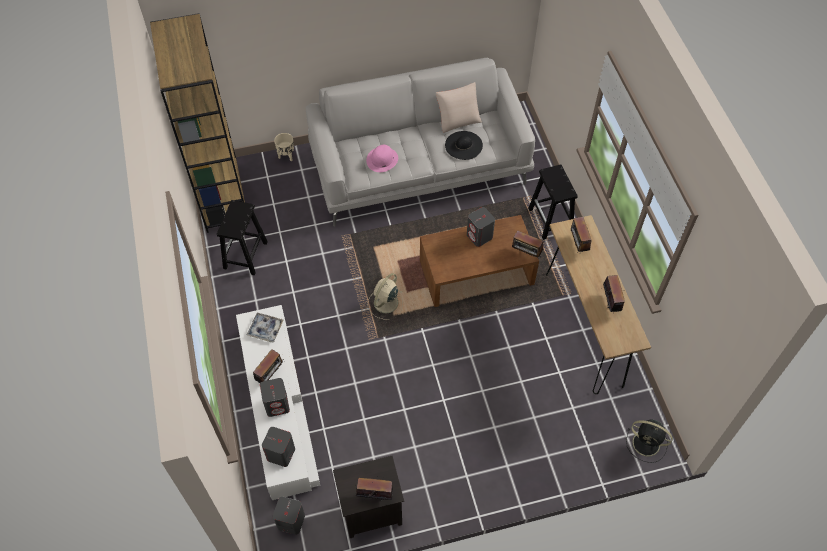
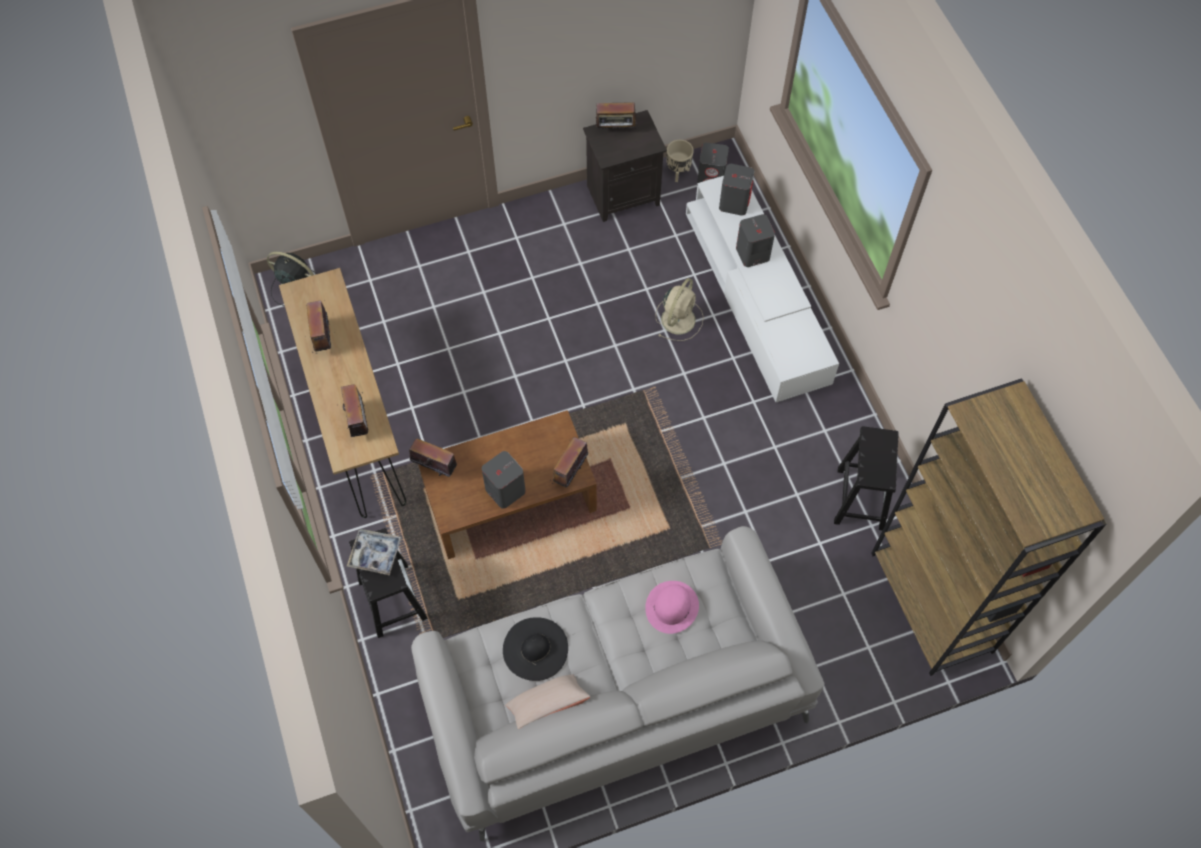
camera: 175 degrees right, 5 degrees up
(265, 329) = (793, 346): tray -> tray (375, 554)
(270, 374) = (770, 287): radio -> radio (570, 472)
(286, 156) = (847, 693): beige planter -> beige planter (678, 173)
(385, 303) = (639, 439): beige fan -> beige fan (679, 318)

